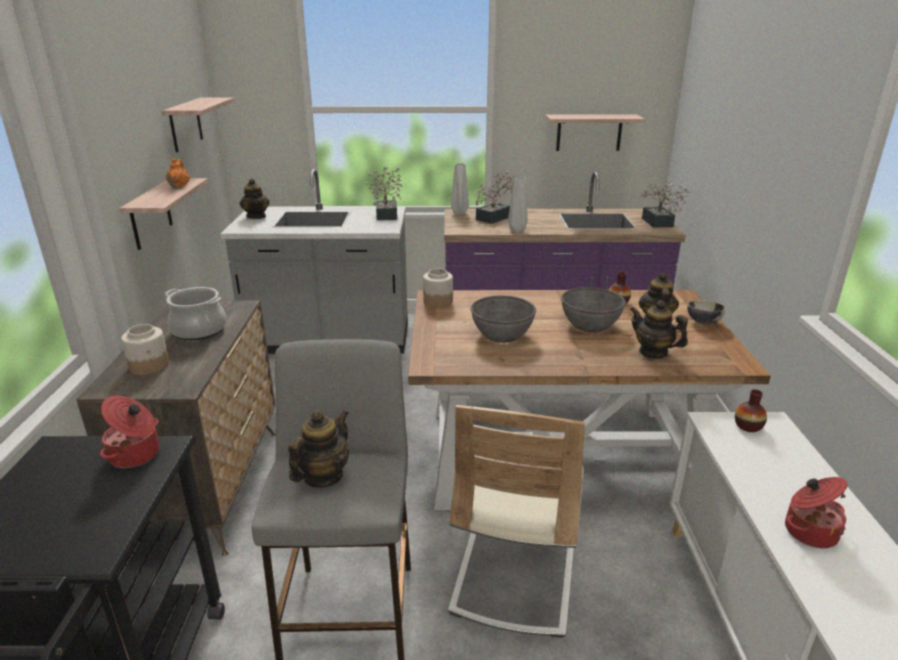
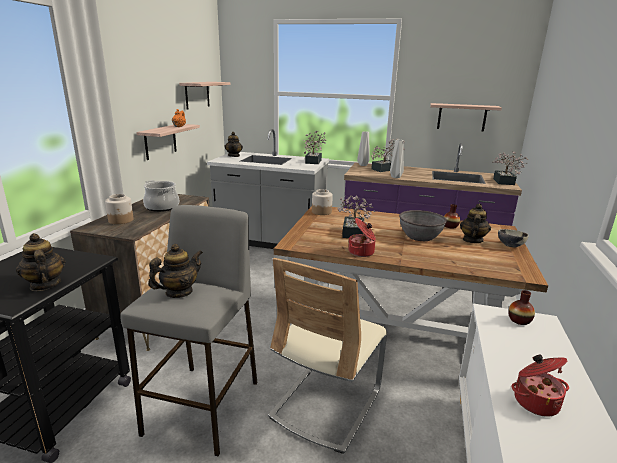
camera: 15 degrees right, 5 degrees down
(136, 455) = (76, 261): cooking pot -> cooking pot (362, 252)
(502, 334) = (352, 234): grey bowl -> potted plant
(653, 352) = (458, 258): teapot -> teapot (45, 285)

